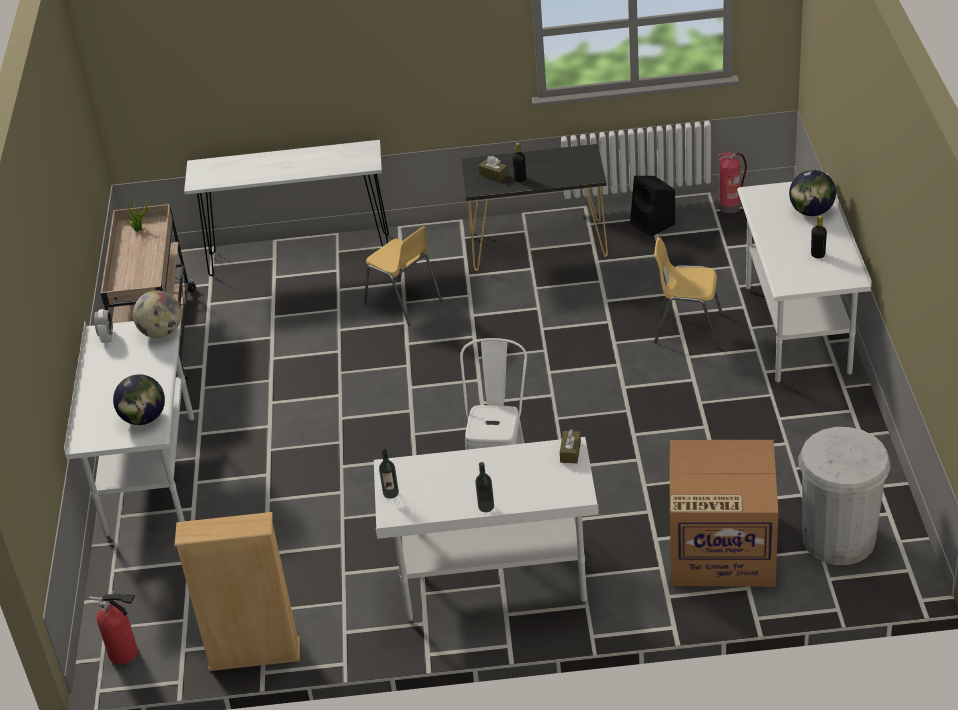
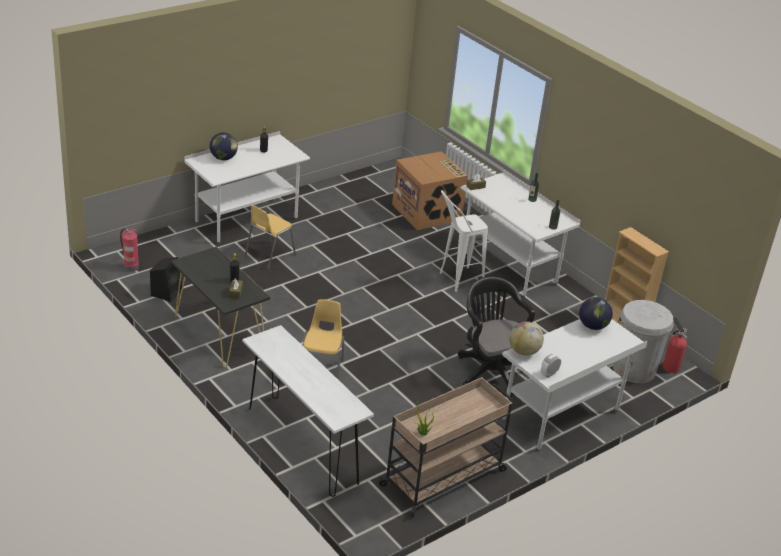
camera: 130 degrees left, 5 degrees down
(284, 450) = (490, 370): none -> black office chair
(687, 328) = (269, 256): yellow chair -> yellow chair turned 60 degrees clockwise
(838, 539) = (392, 185): white trash can -> white trash can (634, 369)

